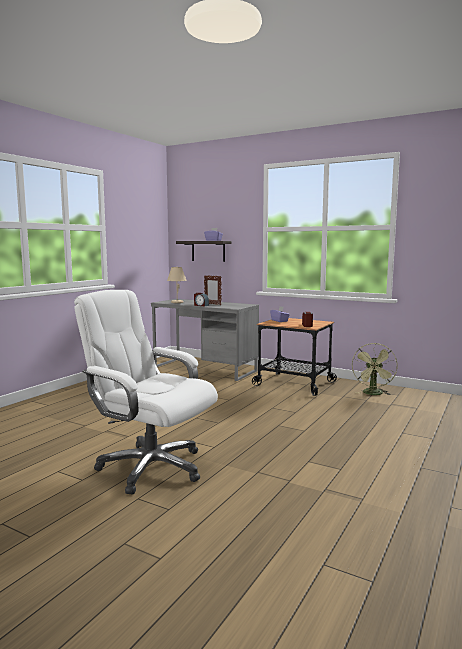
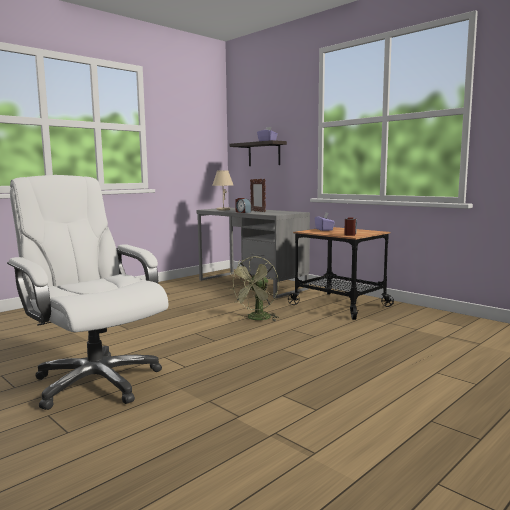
camera: 15 degrees right, 0 degrees up
(373, 394) = (432, 323): green fan -> green fan (257, 319)

